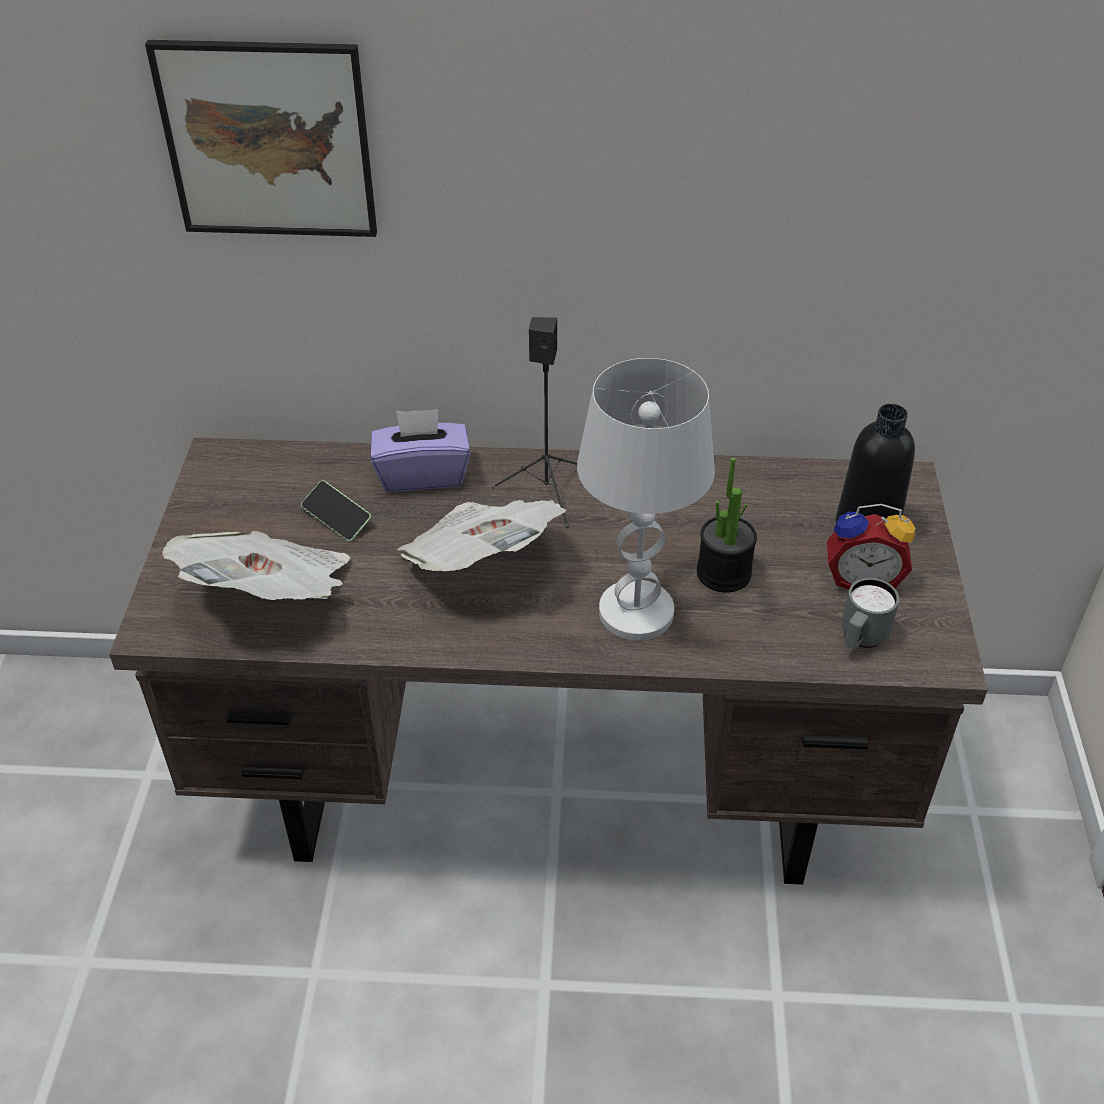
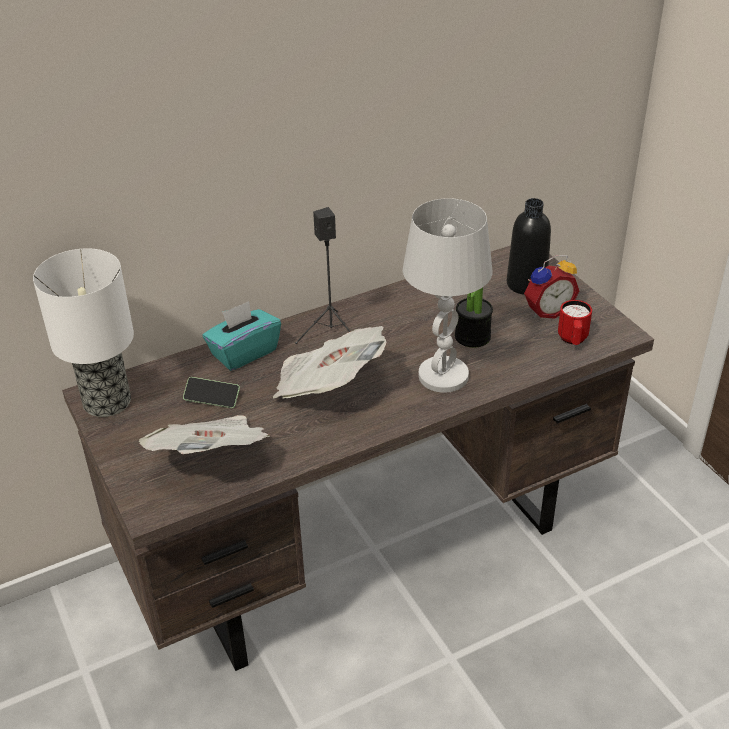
camera: 30 degrees left, 5 degrees down
(224, 472) = (106, 401): none -> table lamp
(268, 140) = (105, 143): picture -> none
(422, 474) = (244, 352): purple tissue box -> turquoise tissue box
(860, 639) = (573, 340): grey mug -> red mug

